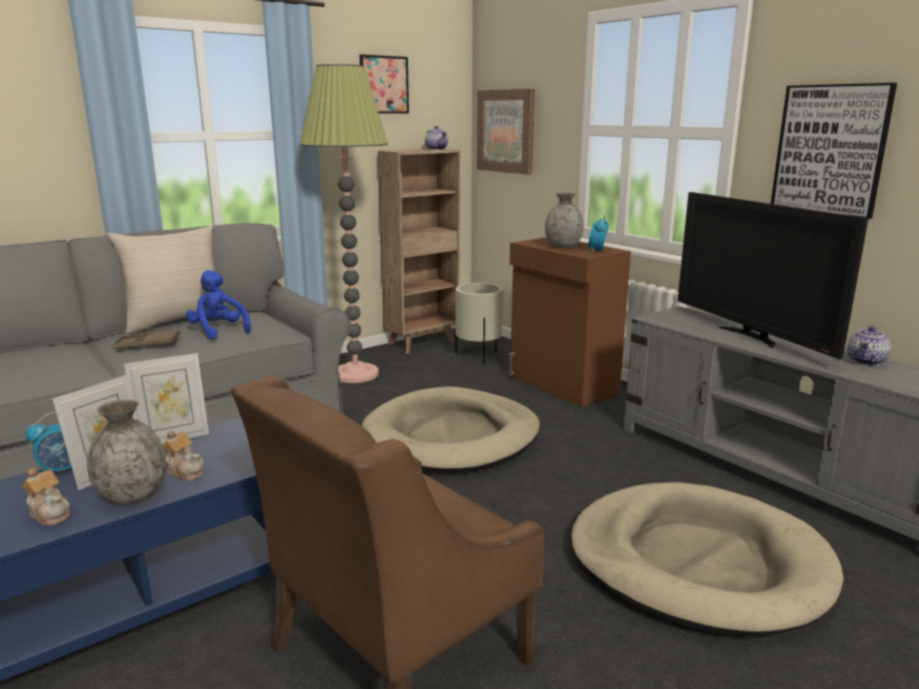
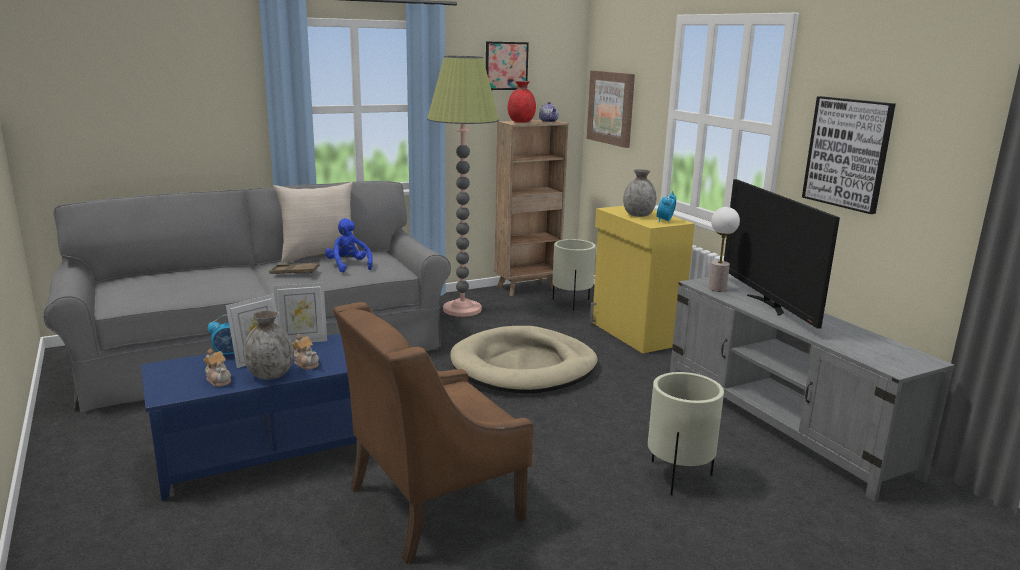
camera: 10 degrees right, 0 degrees up
(406, 150) = (521, 122): none -> red vase
(562, 385) = (634, 334): brown cabinet -> yellow cabinet
(681, 323) = (717, 289): none -> table lamp
(697, 563) = (677, 476): beige dog bed -> beige planter
(866, 361) = (850, 333): teapot -> none

